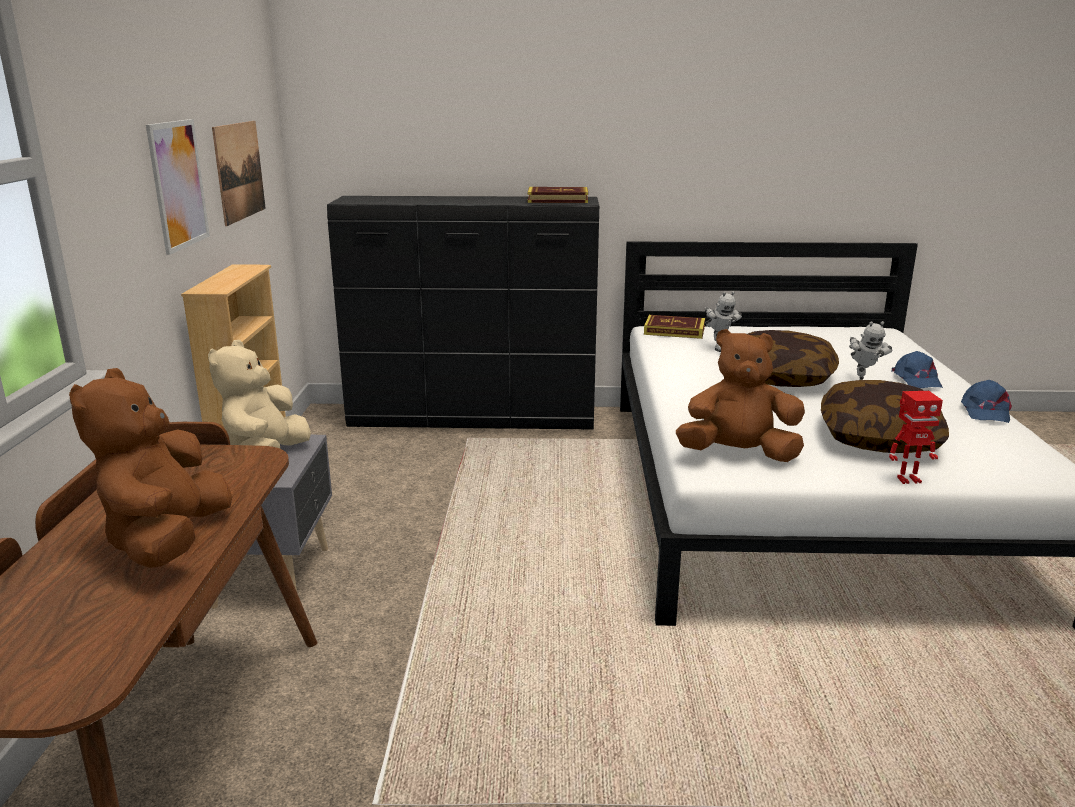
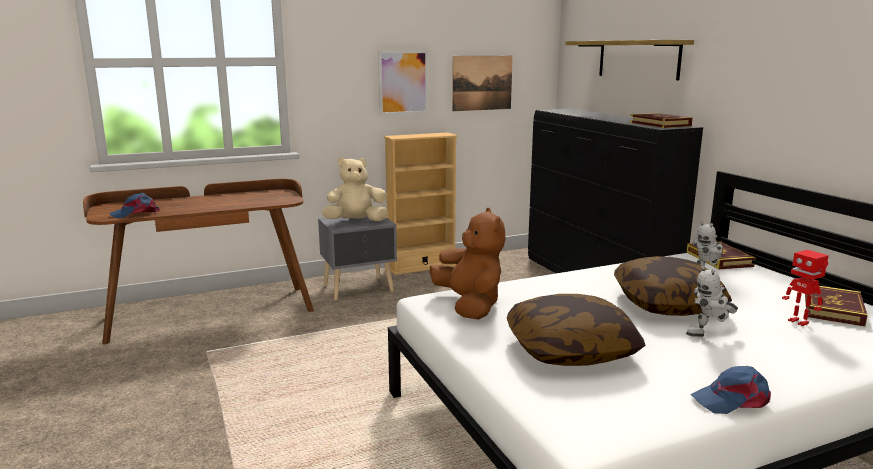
camera: 65 degrees right, 5 degrees down
(168, 541) = (205, 206): brown plush toy -> none
(465, 120) = (638, 59): none -> shelf
(823, 336) = (833, 309): none -> book
(907, 479) = (485, 363): toy robot -> toy robot (799, 322)
(916, 380) = (777, 361): blue cap -> blue cap (136, 213)

